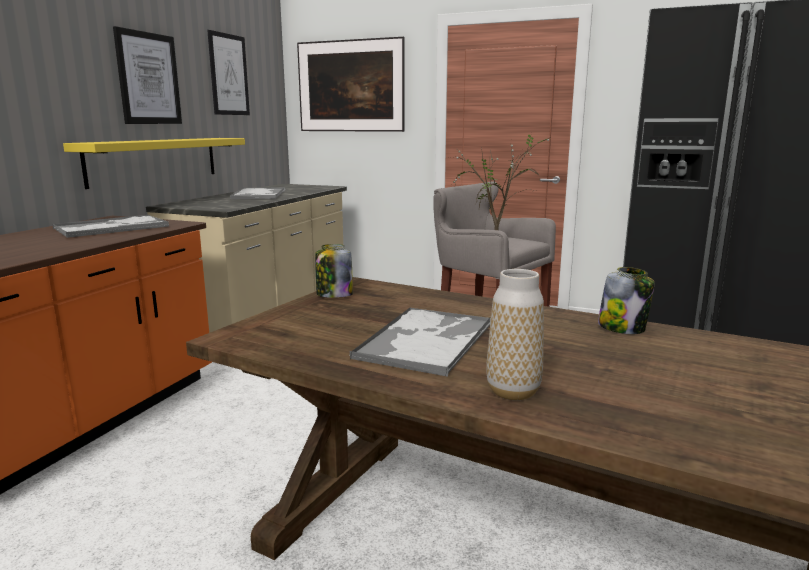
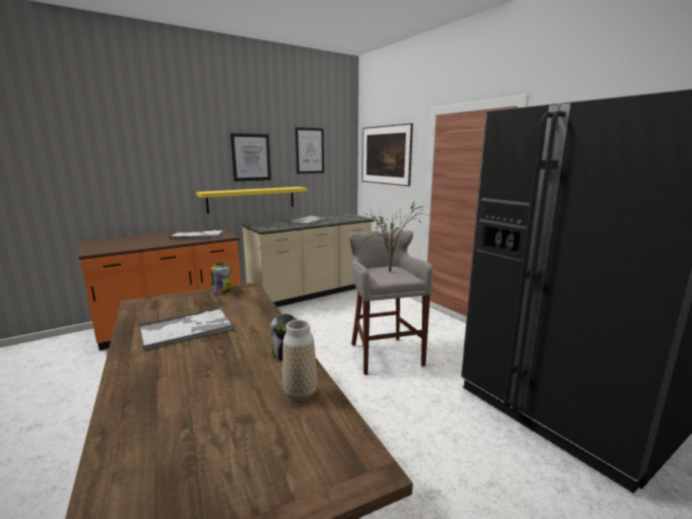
camera: 35 degrees right, 0 degrees up
(513, 391) = (142, 368): vase -> vase (300, 393)

